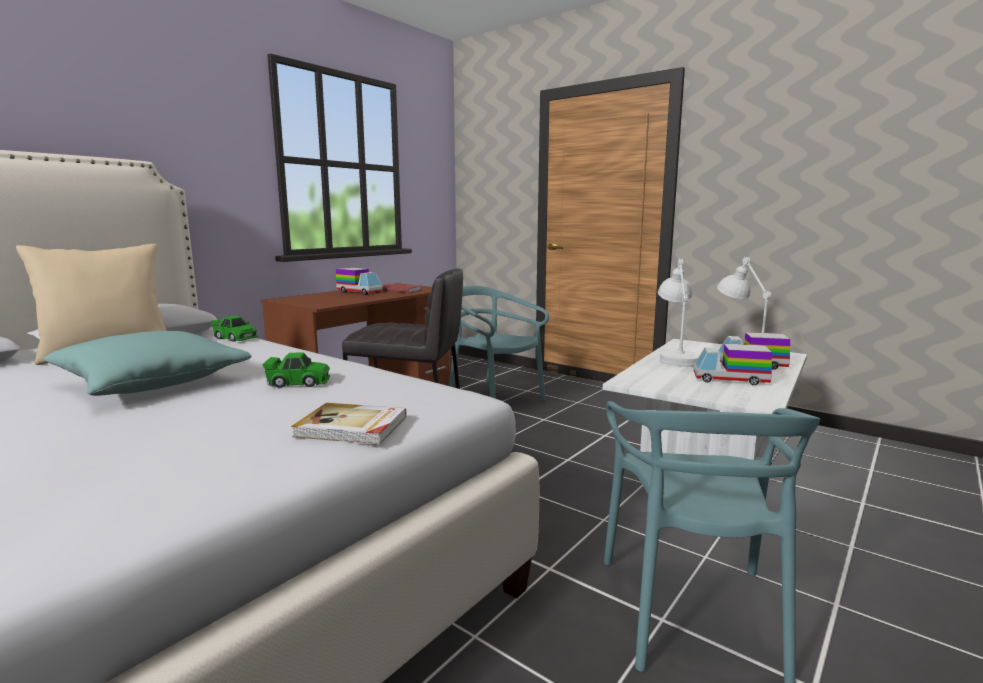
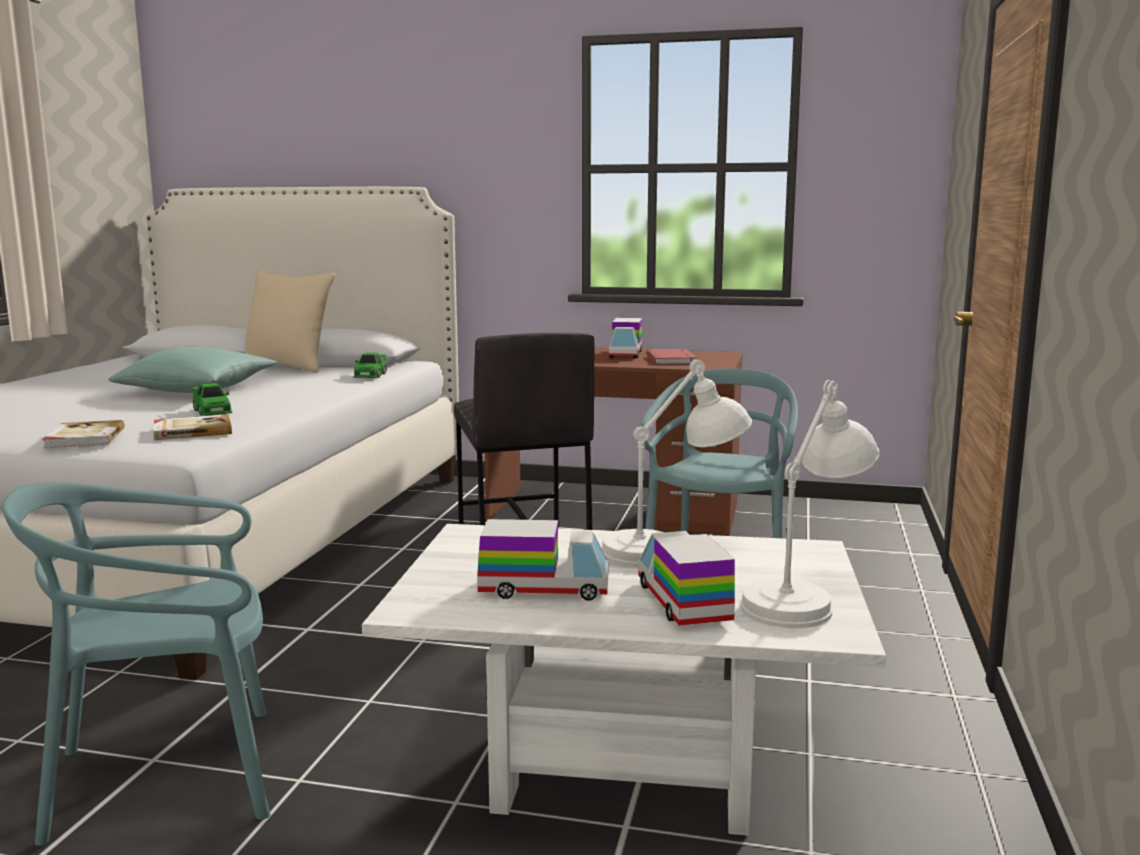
camera: 65 degrees right, 0 degrees up
(383, 391) = (192, 431): none -> book
(730, 379) = (544, 588): toy truck -> toy truck turned 105 degrees clockwise

